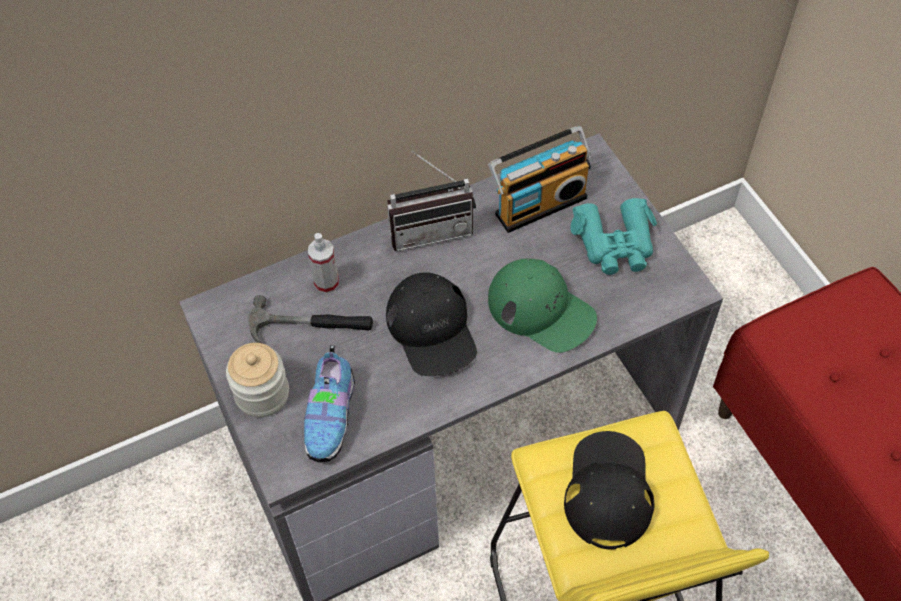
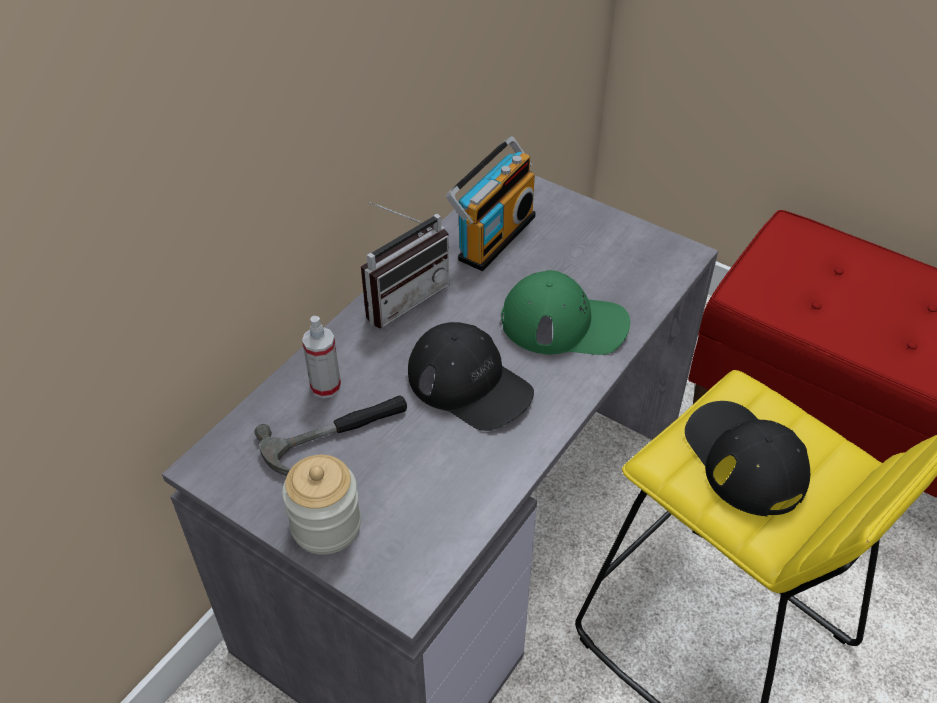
camera: 30 degrees left, 10 degrees down
(332, 415) = (421, 512): shoe -> none
(615, 244) = (590, 243): turquoise binoculars -> none

